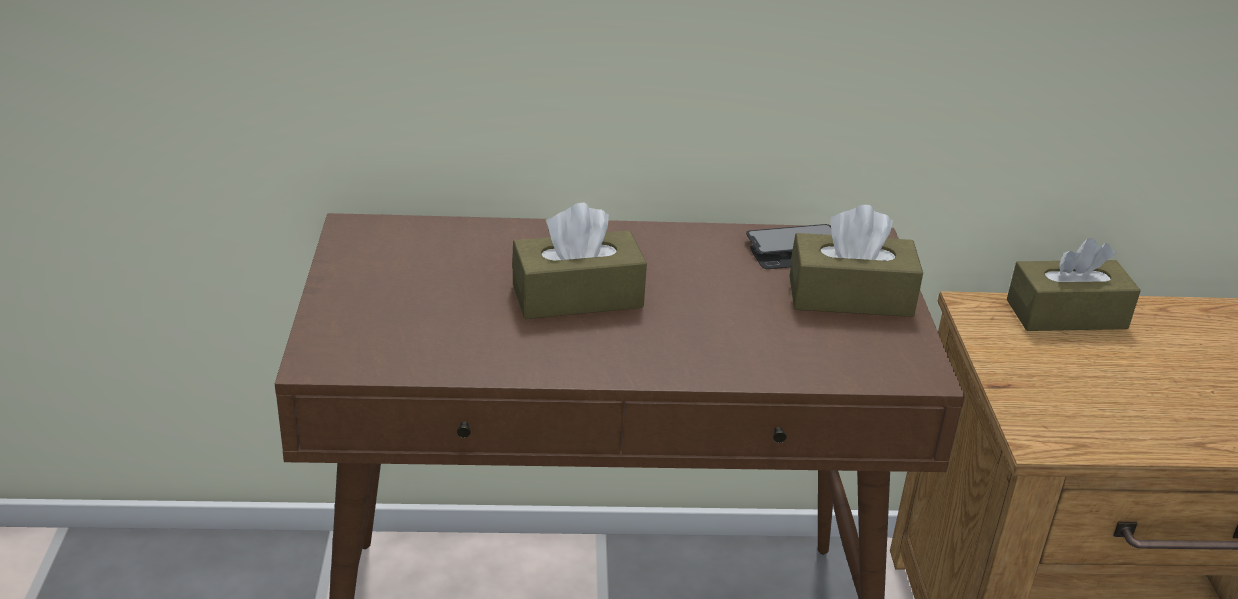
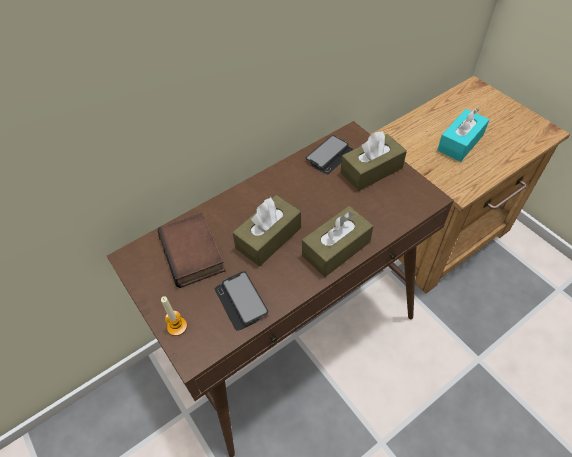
camera: 30 degrees left, 20 degrees up
(333, 324) = (177, 326): none -> candle
(447, 264) = (195, 254): none -> book
(452, 341) = (241, 301): none -> phone
(1066, 314) = (420, 121): brown tissue box -> brown tissue box (336, 248)
(1120, 376) = (460, 143): none -> turquoise tissue box

